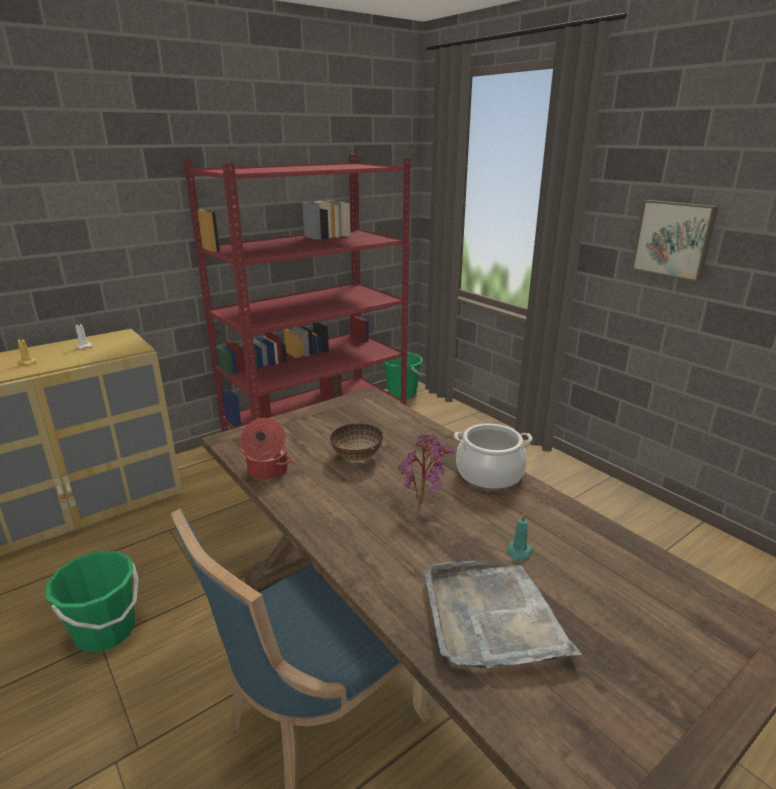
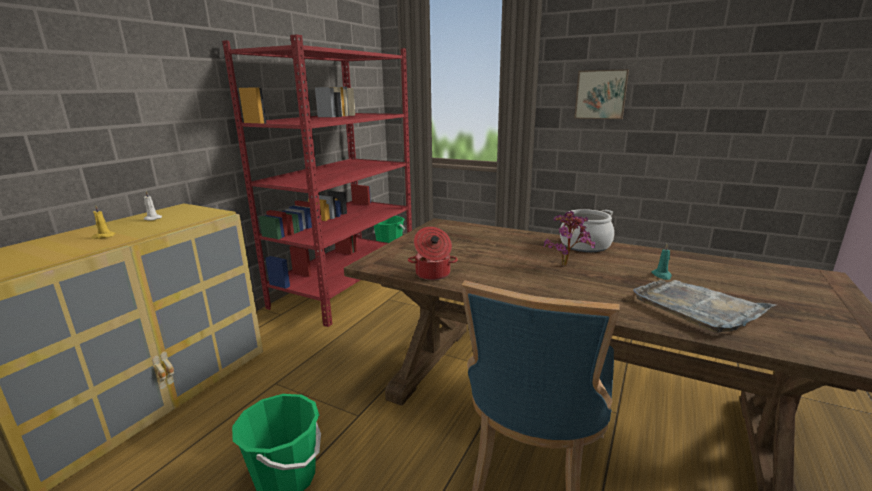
camera: 25 degrees left, 5 degrees down
(356, 457) = (485, 254): bowl -> none

